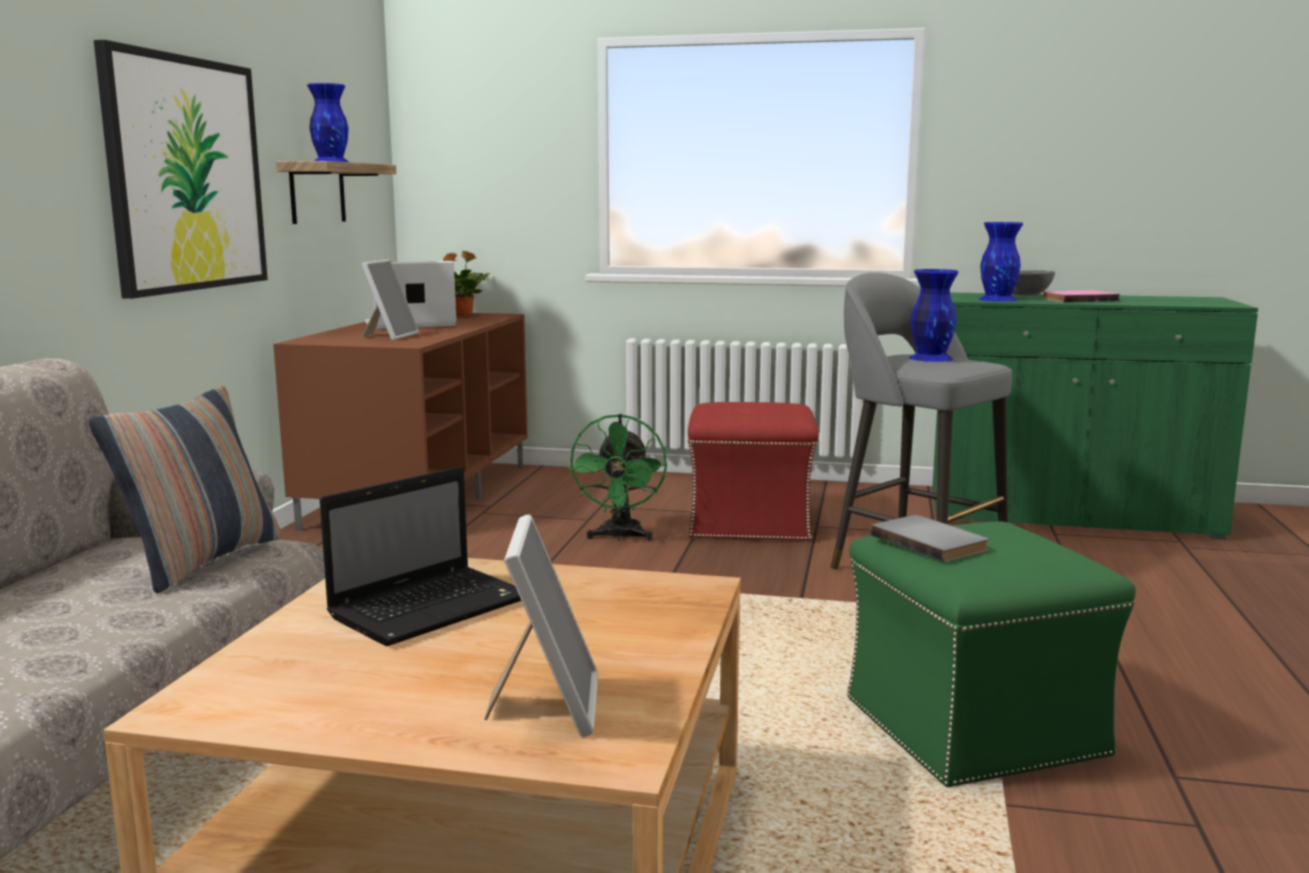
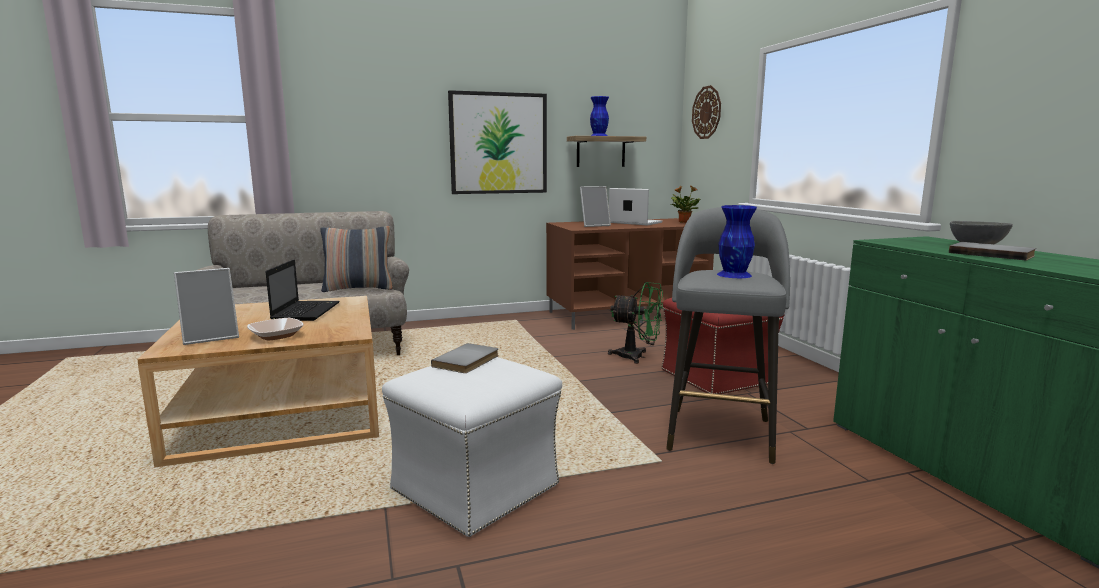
camera: 60 degrees right, 0 degrees up
(433, 607) = (306, 311): laptop -> laptop turned 105 degrees counterclockwise
(468, 127) = (706, 112): none -> wall clock
(620, 537) = (637, 357): green fan -> green fan turned 135 degrees counterclockwise
(623, 643) = (276, 335): none -> bowl
(971, 726) = (476, 486): green ottoman -> white ottoman
(998, 299) = (910, 244): blue vase -> none
(1078, 299) = (991, 254): pink book -> grey book

